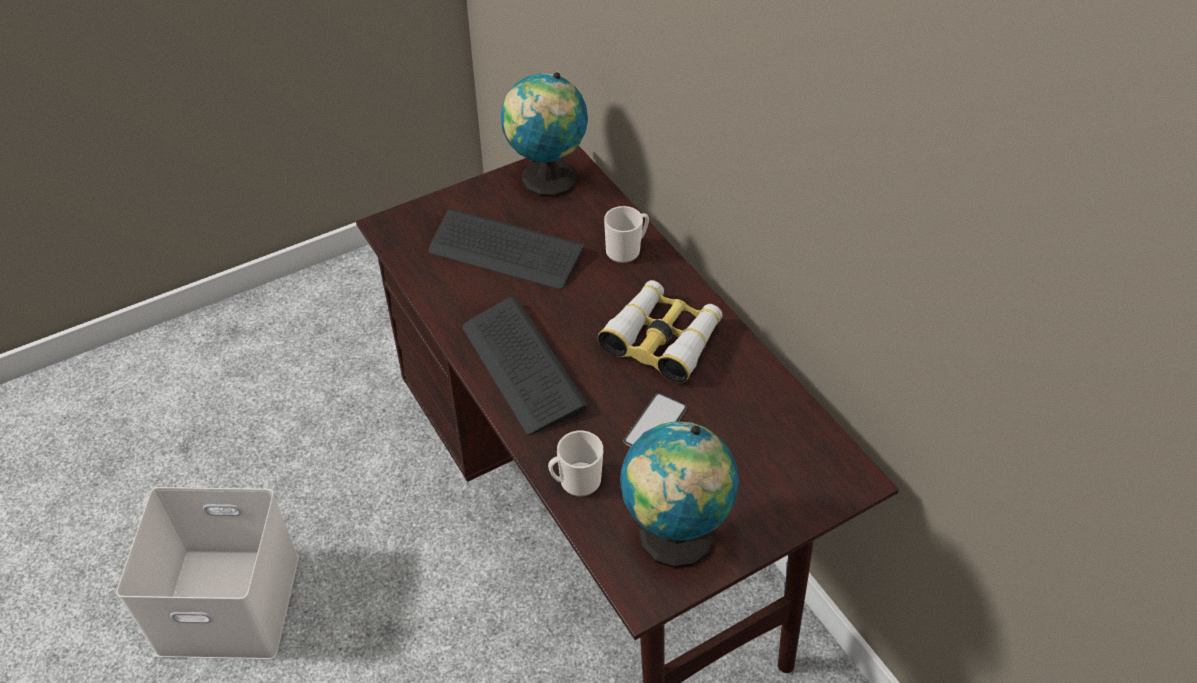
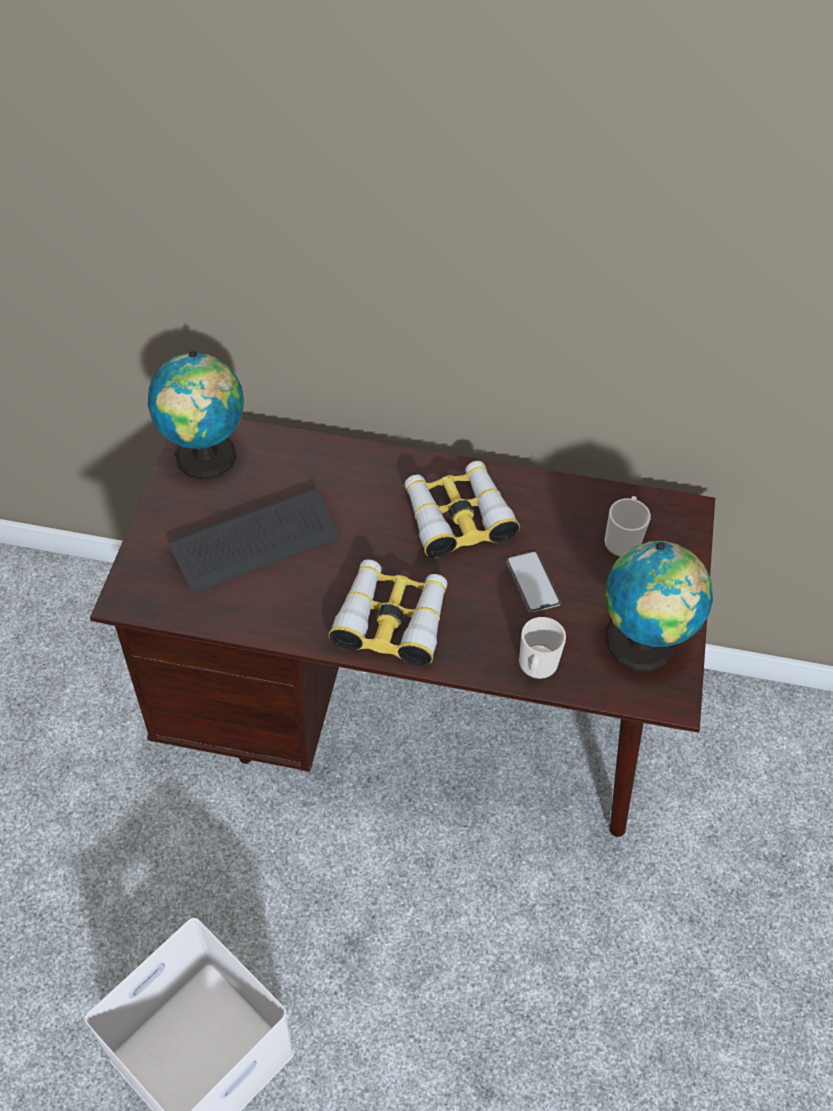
camera: 50 degrees left, 5 degrees up
(522, 367) = (392, 619): keyboard -> binoculars
(626, 250) = (343, 469): mug -> mug (623, 539)

